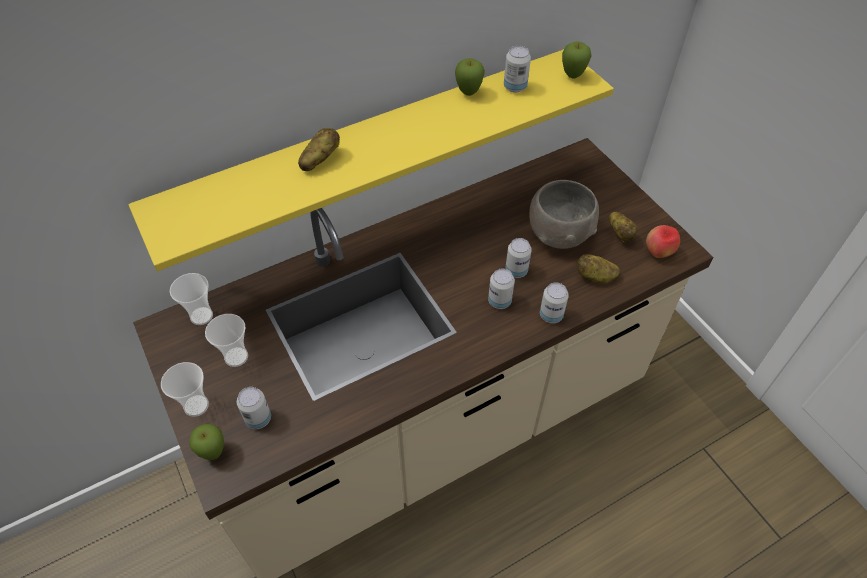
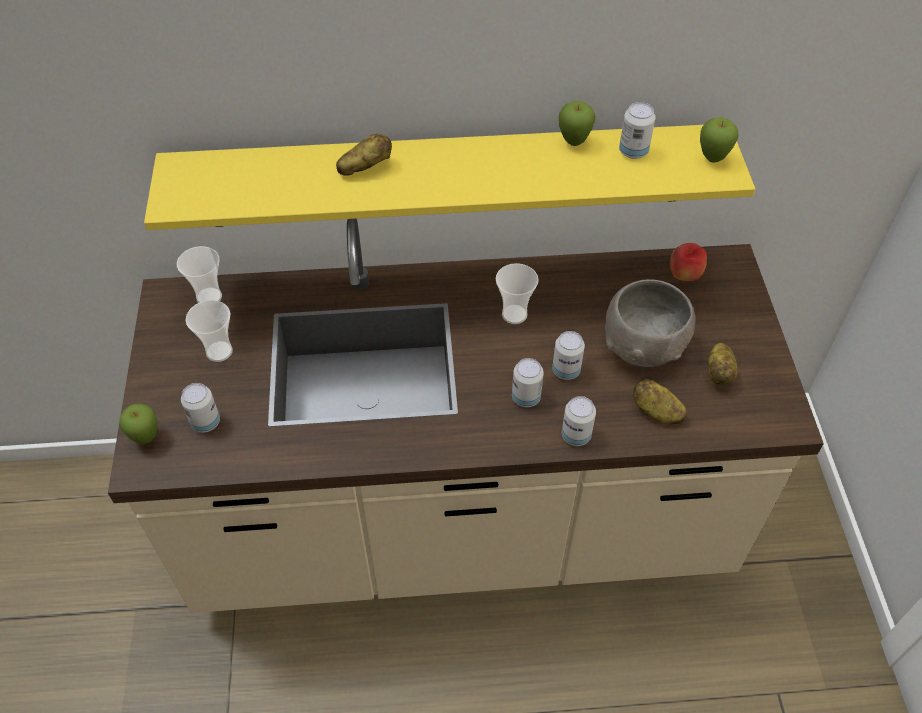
camera: 25 degrees right, 0 degrees up
(196, 405) = (156, 385): cup -> cup (514, 314)
(658, 253) = (753, 412): apple -> apple (684, 275)

